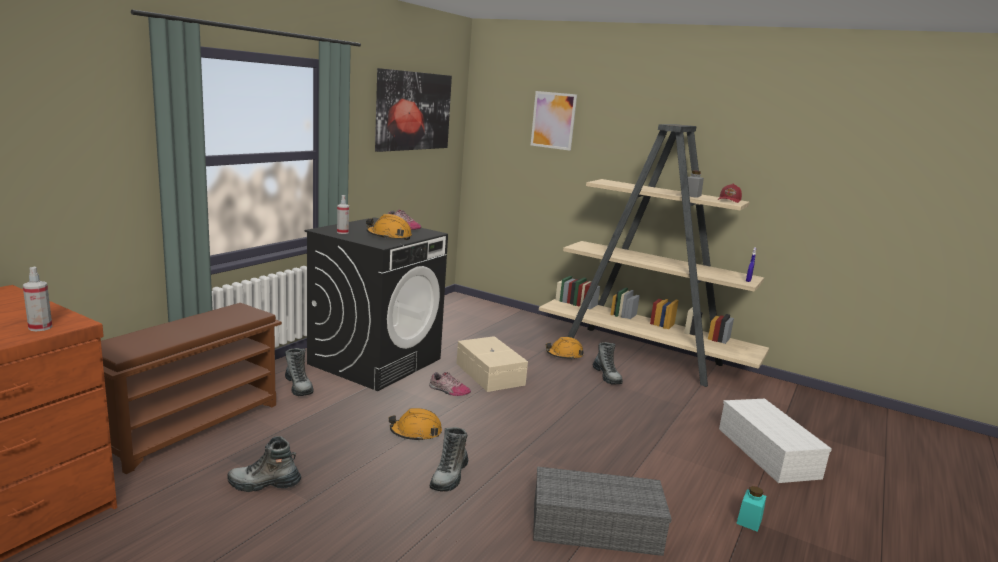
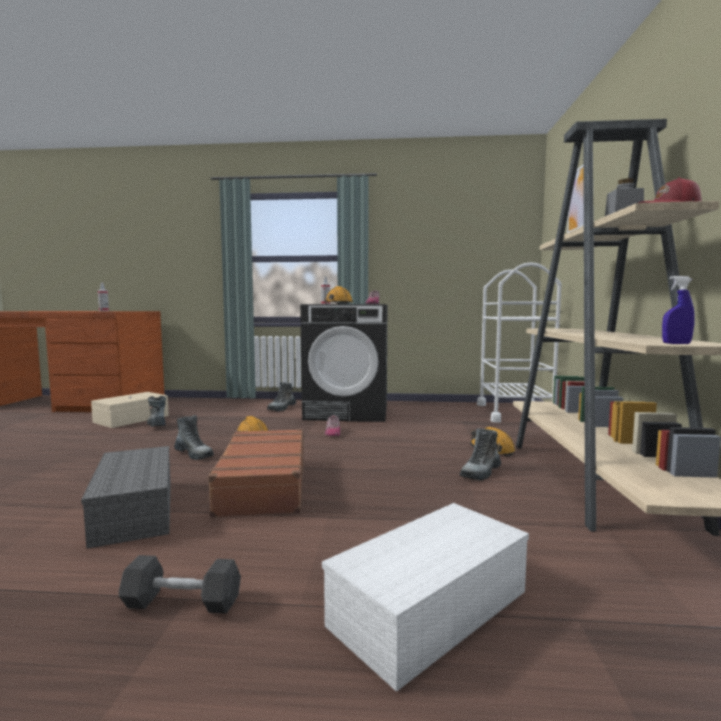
camera: 65 degrees right, 10 degrees down
(191, 425) = (211, 405): brown shoe rack -> none
(413, 111) = (457, 224): picture -> none
(449, 476) = (194, 454): boot -> boot turned 135 degrees counterclockwise
(477, 310) = (514, 413): none -> white cart
(490, 373) = (388, 436): beige storage box -> beige storage box (132, 419)
(574, 458) = (262, 485): none -> brown suitcase
(749, 521) = (182, 602): turquoise jar -> grey dumbbell

